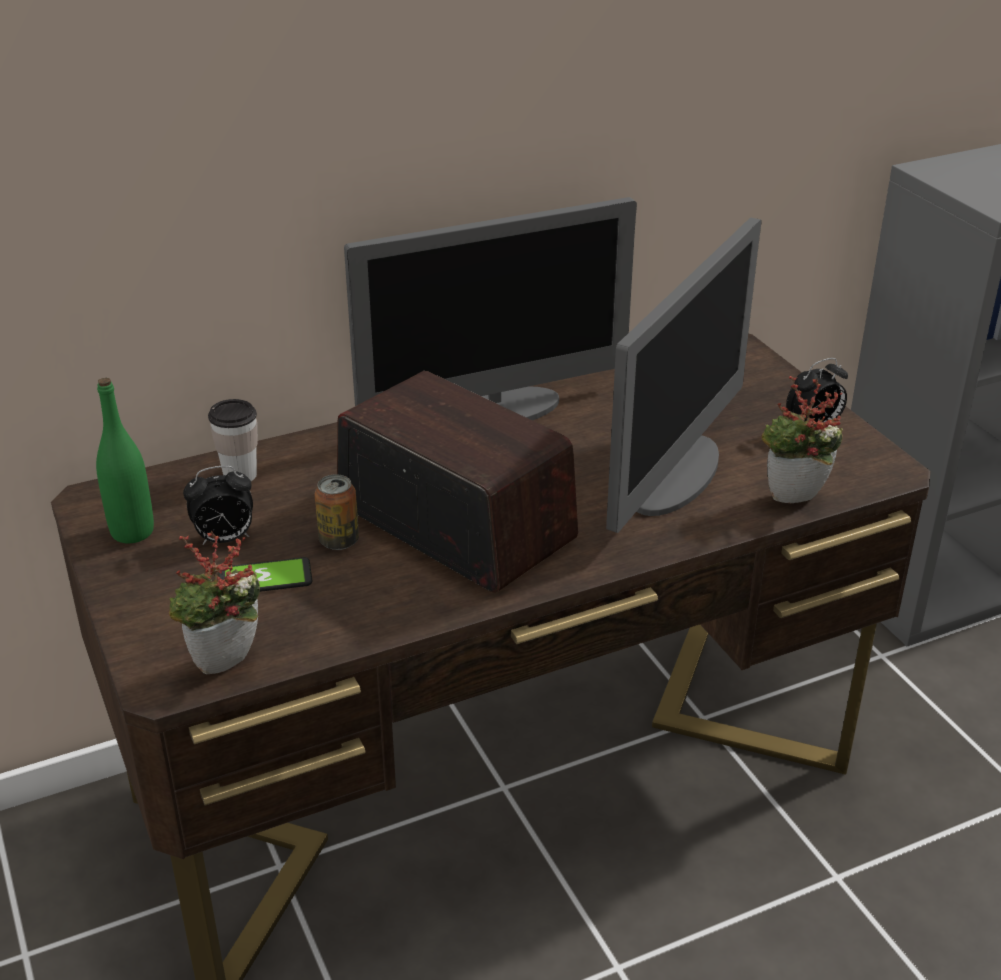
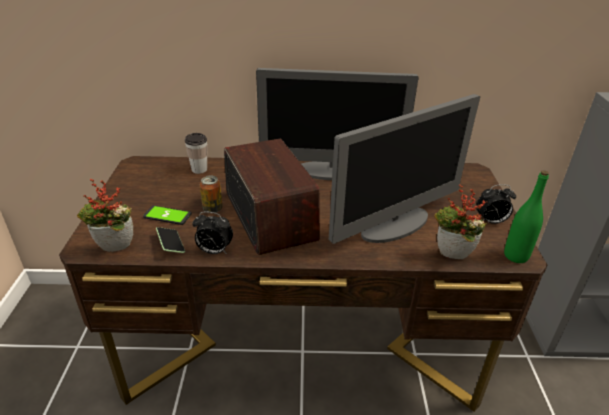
camera: 25 degrees right, 0 degrees up
(132, 532) = (136, 180): green bottle -> green bottle (516, 256)
(224, 539) = (168, 194): alarm clock -> alarm clock (214, 251)
(324, 625) = (171, 245): none -> phone

